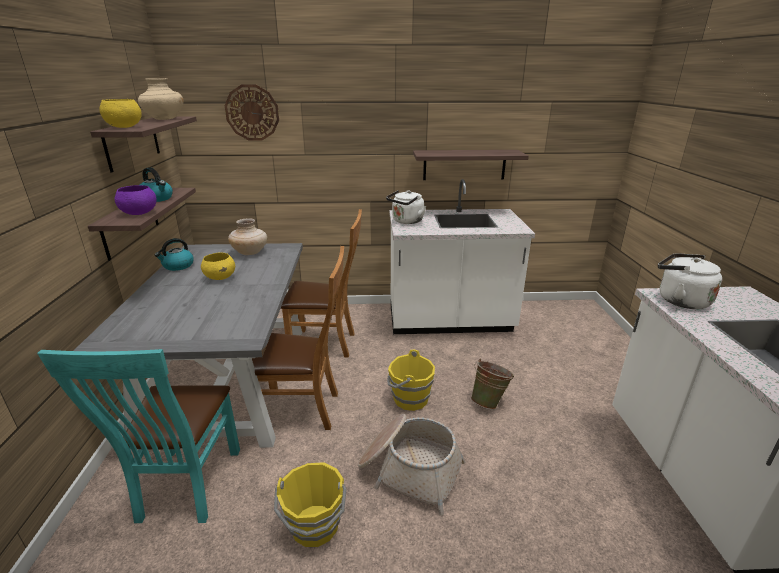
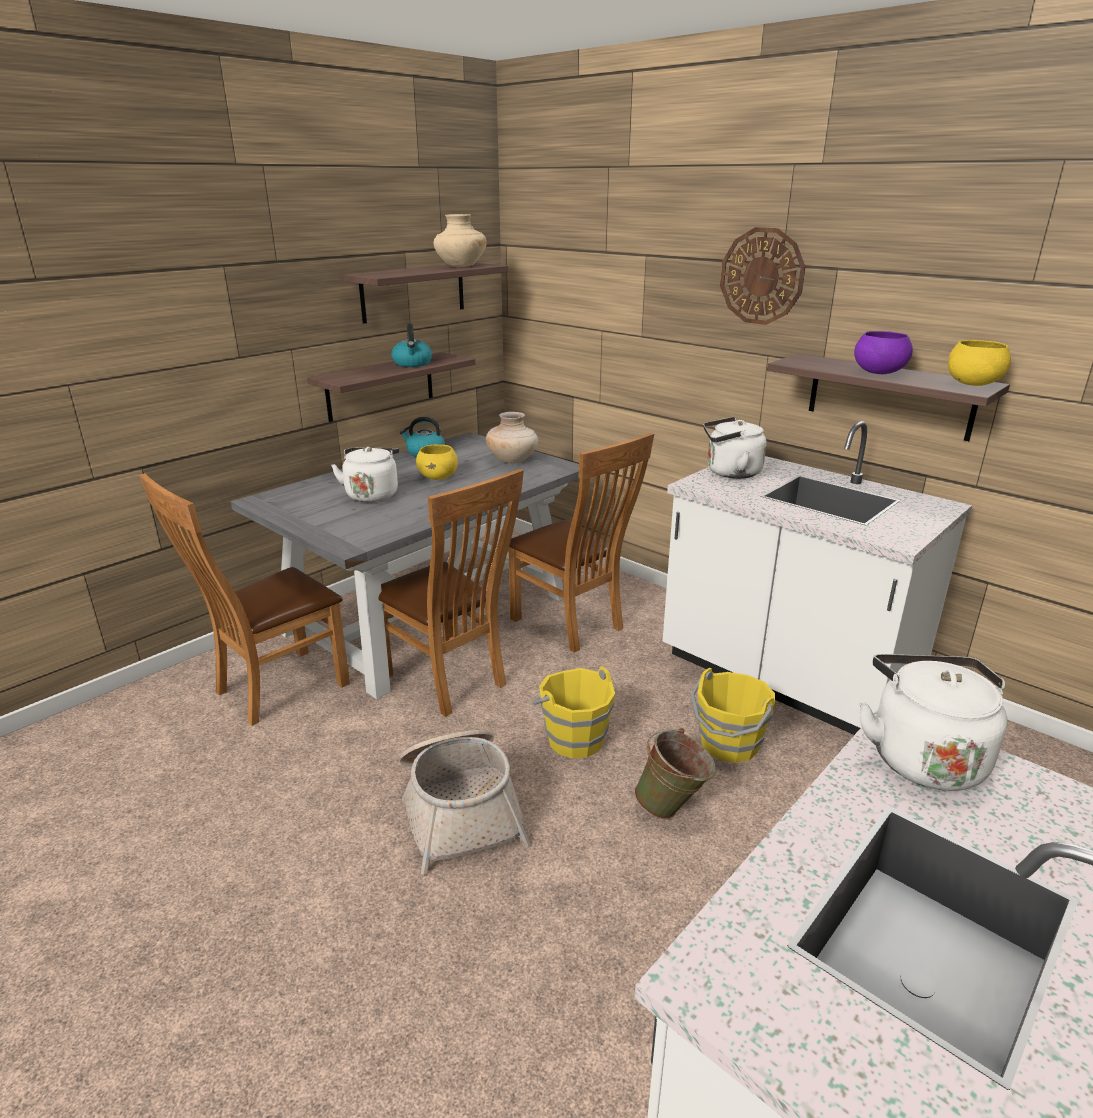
camera: 45 degrees right, 0 degrees up
(124, 127) = (383, 272): yellow bowl -> yellow bowl (972, 384)
(139, 213) = (365, 375): purple bowl -> purple bowl (878, 372)
(185, 489) = (274, 689): turquoise chair -> brown chair
(193, 304) = (372, 494): none -> white kettle
(252, 113) = (585, 266): wall clock -> wall clock (761, 276)
(315, 526) = (312, 791): yellow bucket -> yellow bucket (728, 745)

